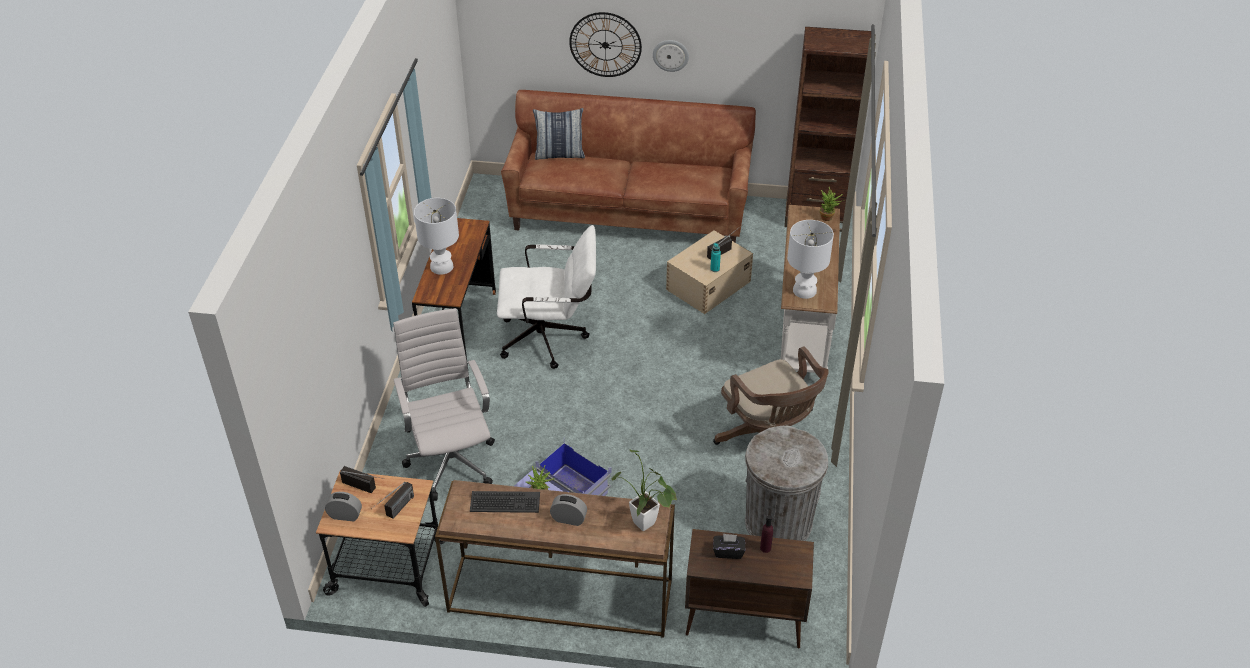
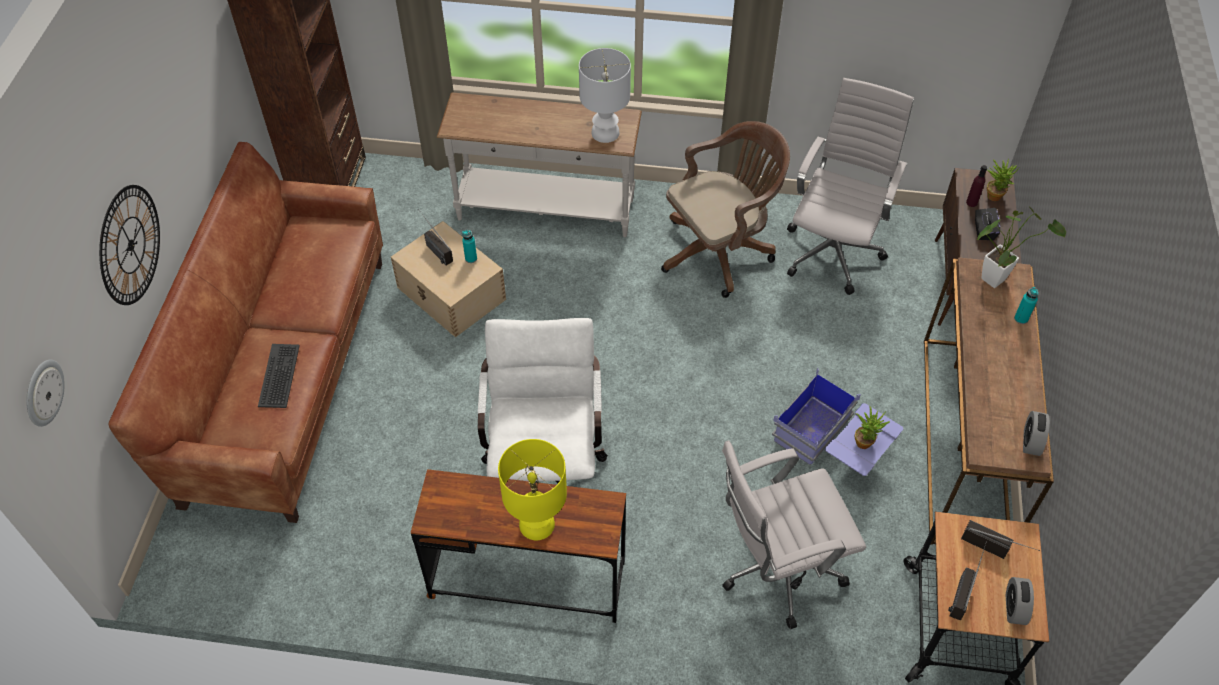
camera: 90 degrees left, 10 degrees up
(442, 267) = (537, 523): white table lamp -> yellow table lamp
(505, 503) = (994, 407): keyboard -> keyboard (280, 376)
(559, 154) = (220, 410): pillow -> none
(569, 519) = (1003, 345): alarm clock -> alarm clock (1030, 442)
(598, 536) = (1021, 318): none -> turquoise bottle
(670, 55) = (172, 175): wall clock -> wall clock (43, 392)
(778, 523) = (833, 250): grey trash can -> white office chair
(828, 218) = (471, 103): potted plant -> potted plant (994, 194)

